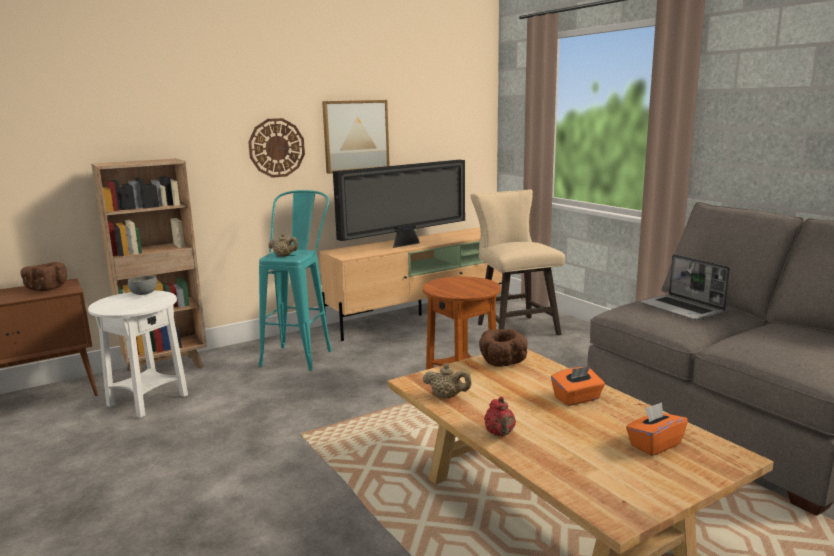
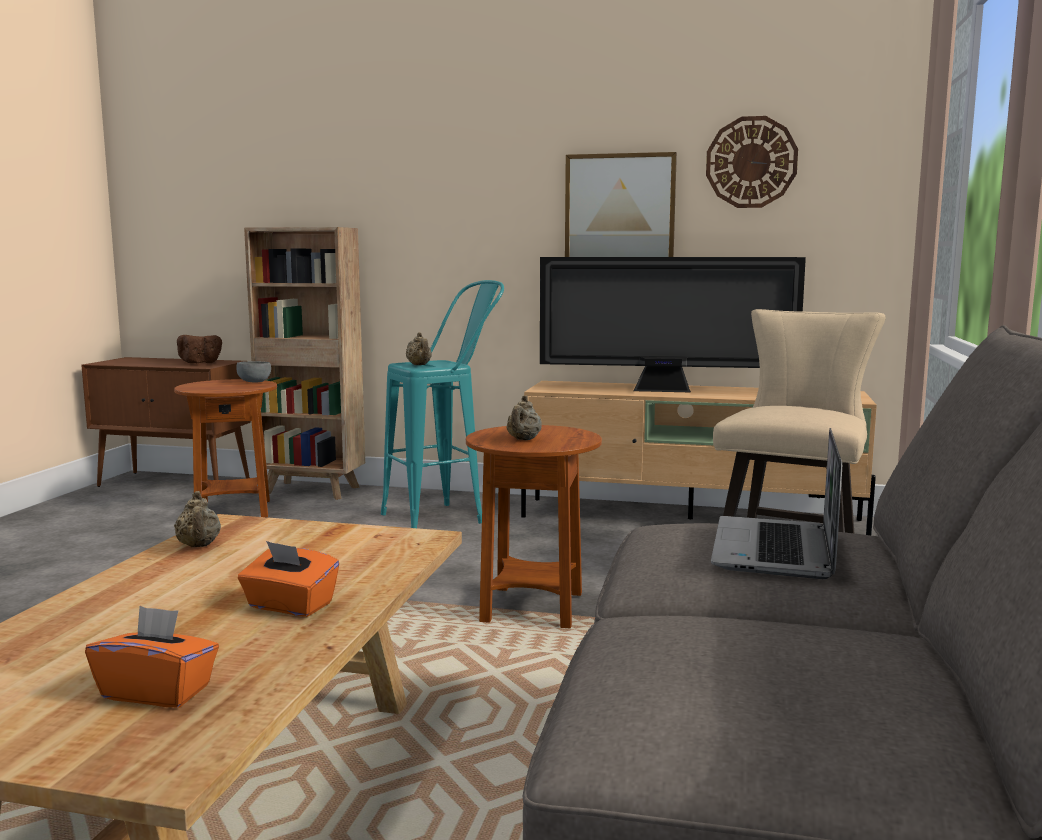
camera: 45 degrees right, 5 degrees down
(148, 401) = (234, 511): white side table -> brown side table
(276, 148) = (493, 222): wall clock -> wall clock (751, 162)
(464, 289) = (523, 440): none -> beige teapot
(500, 434) = (100, 596): red teapot -> none
(502, 363) = (366, 541): brown bowl -> none

